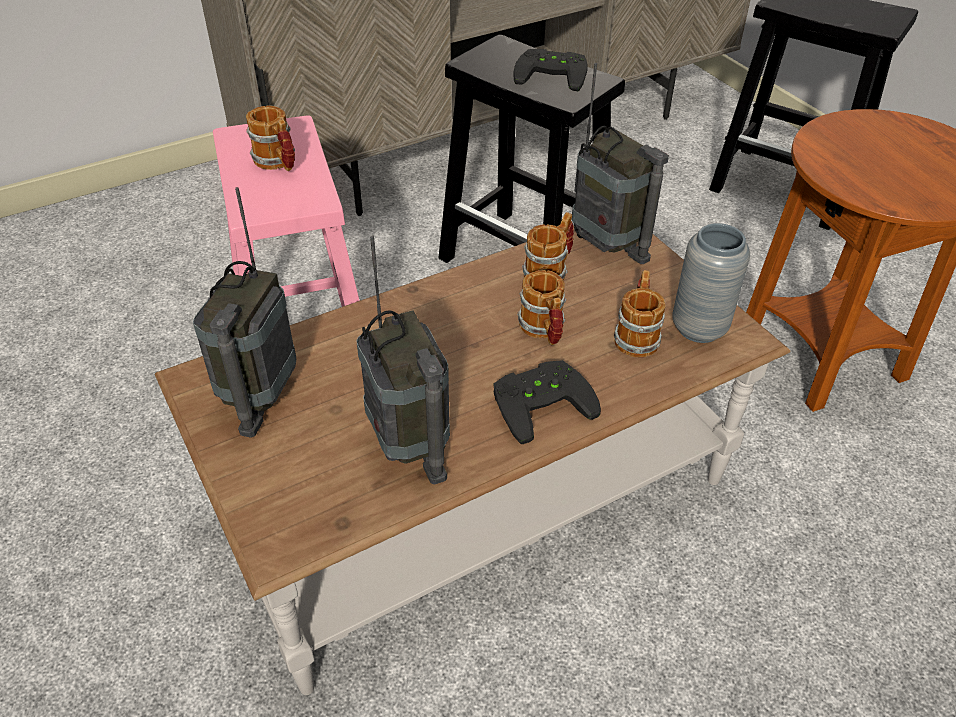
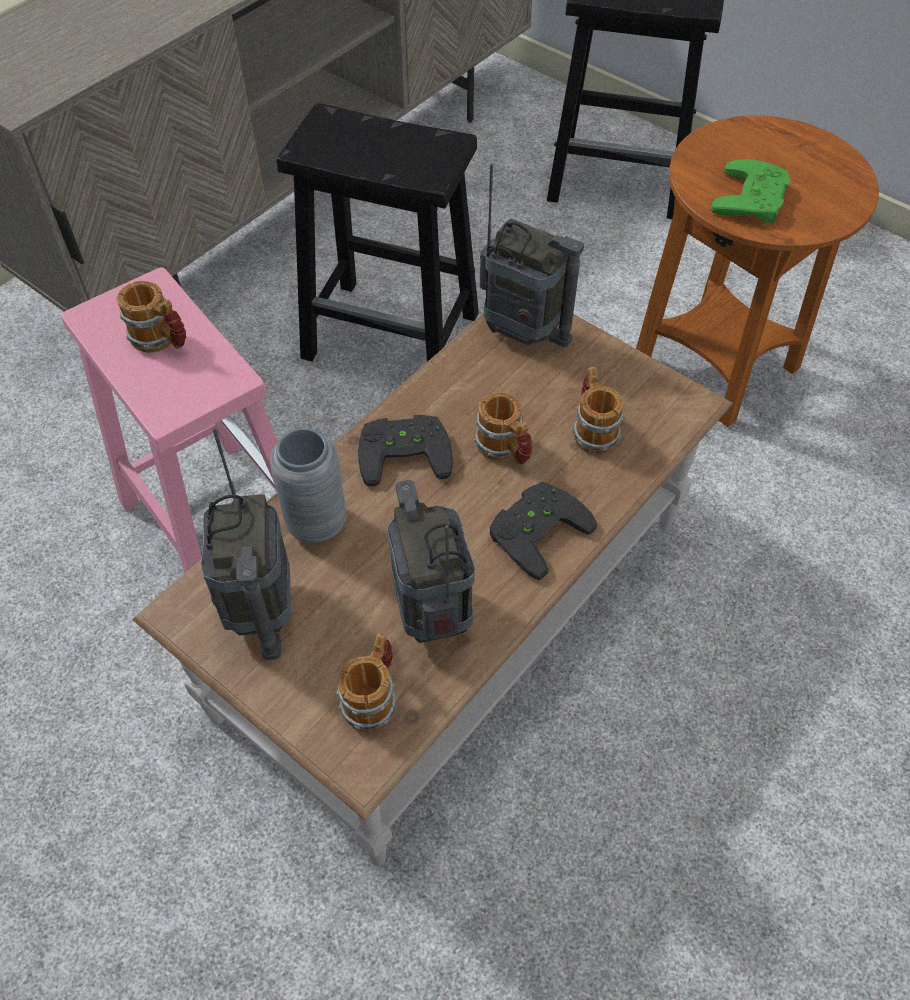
camera: 20 degrees left, 10 degrees up
(408, 444) = (433, 615): radio -> radio turned 150 degrees counterclockwise
(550, 271) = (480, 380): mug -> mug (373, 696)
(552, 74) = (399, 146): black game controller -> black game controller (404, 450)
(699, 328) = (646, 404): grey vase -> grey vase (316, 523)
(871, 174) = (755, 199): none -> green game controller

